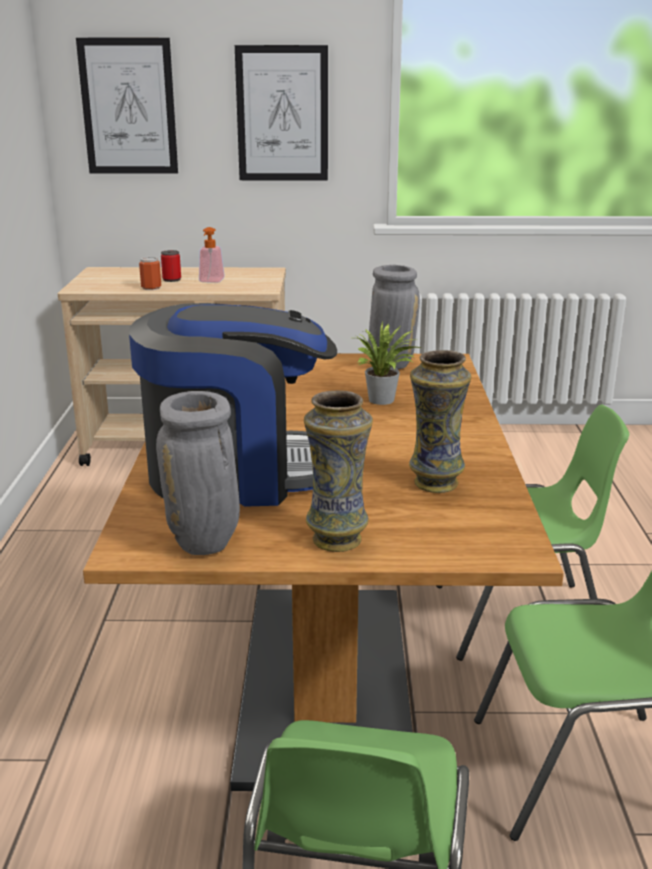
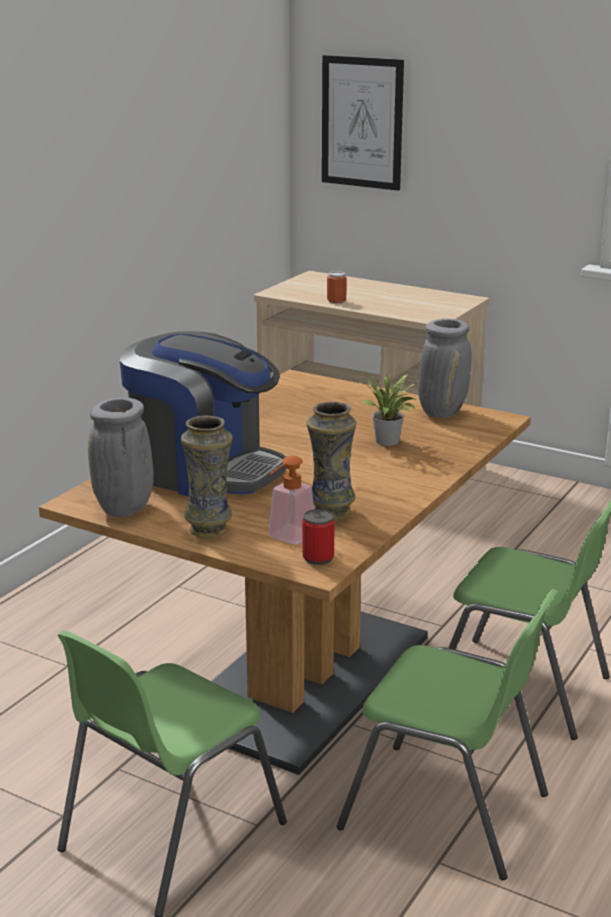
camera: 30 degrees right, 0 degrees up
(172, 279) = (365, 295): can -> can (318, 558)
(210, 281) = (397, 303): soap dispenser -> soap dispenser (287, 538)
(282, 114) = (503, 141): picture -> none

